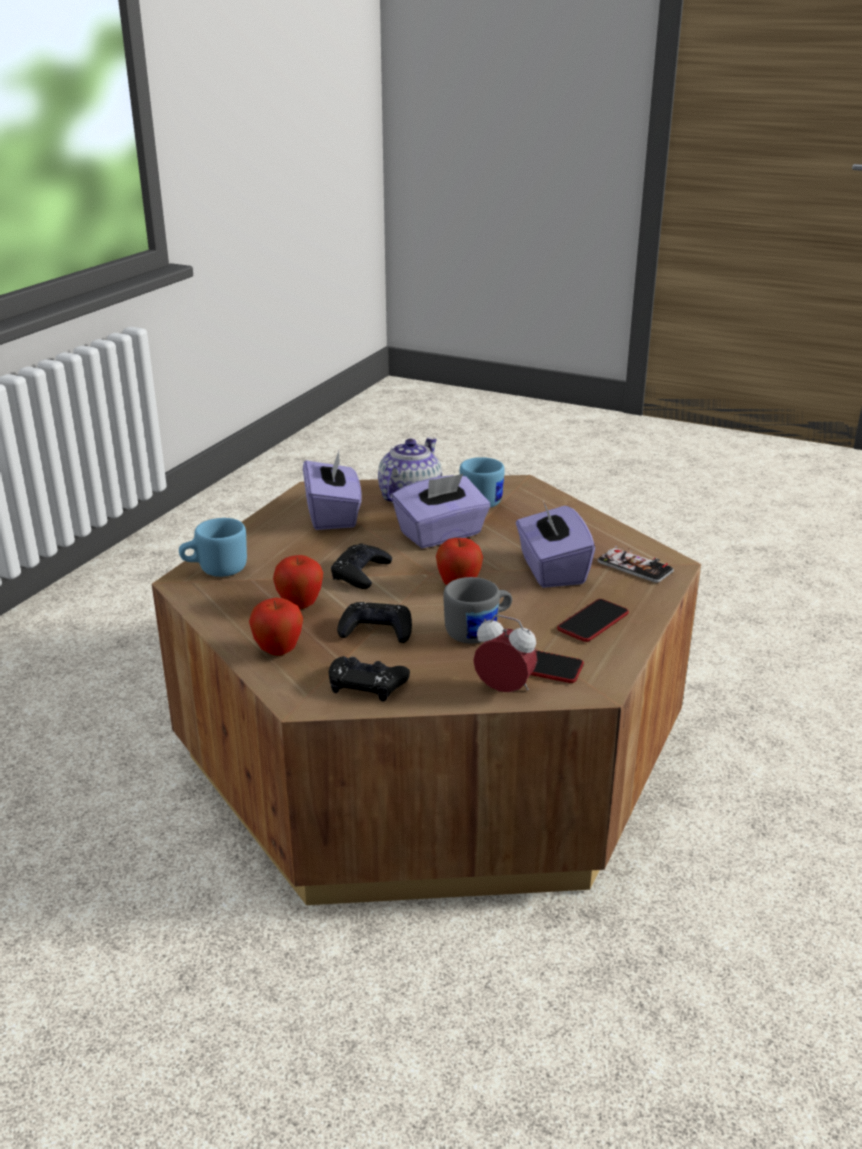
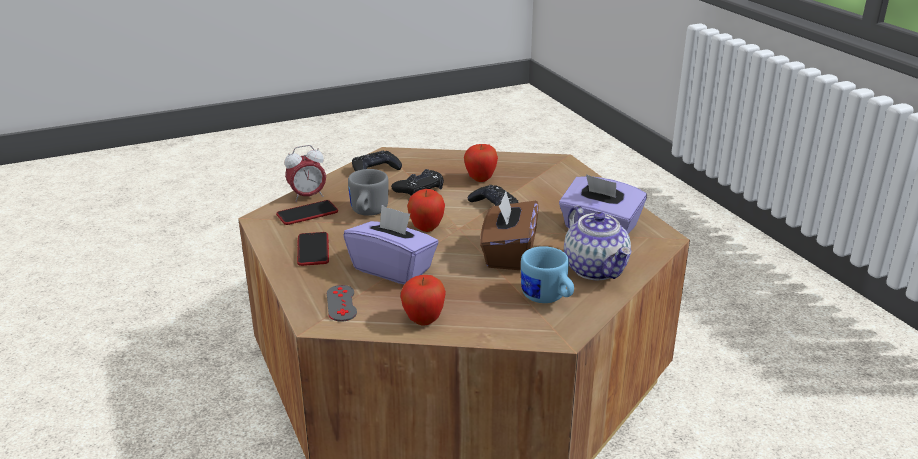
camera: 130 degrees right, 0 degrees up
(215, 570) = (562, 171): blue mug -> none
(278, 651) = (440, 161): apple -> apple (423, 321)
(441, 534) = (508, 254): purple tissue box -> brown tissue box
(635, 566) = (341, 303): phone -> grey game controller

